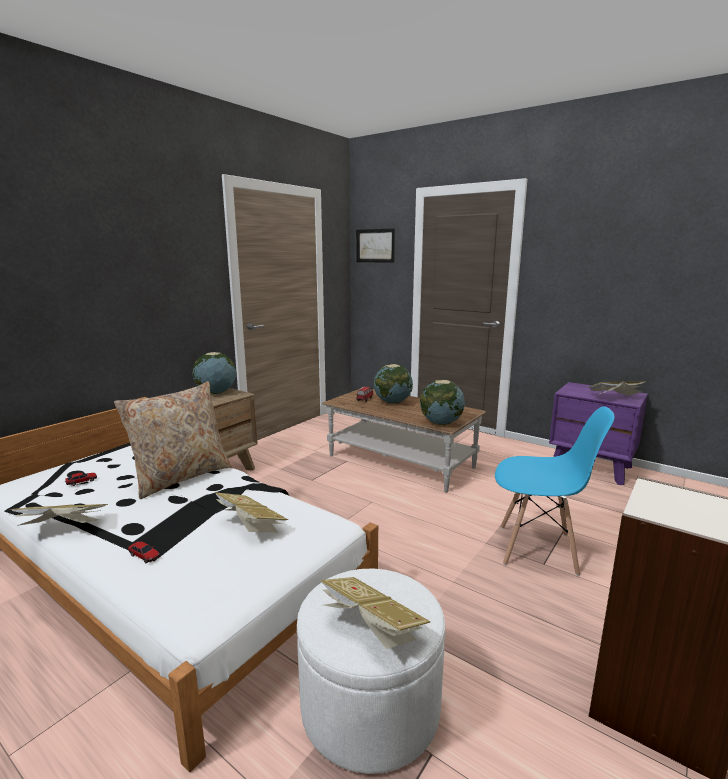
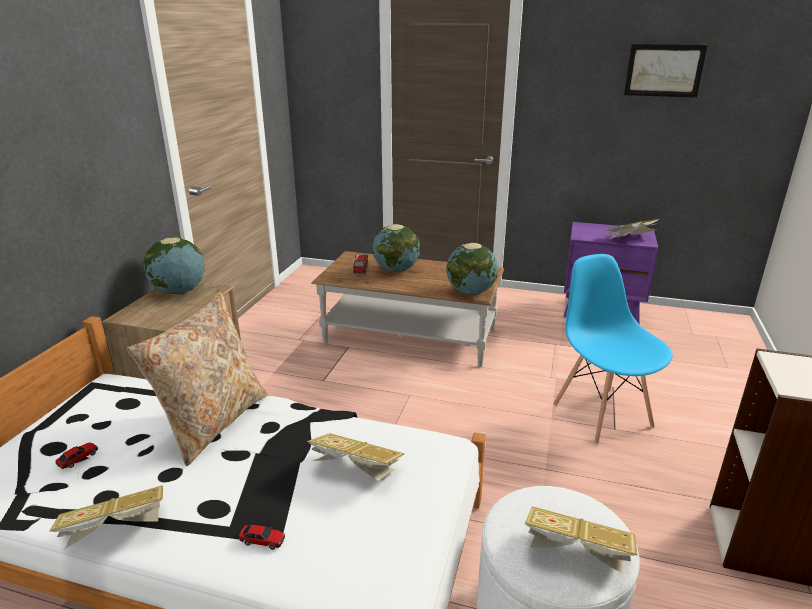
camera: 20 degrees left, 10 degrees up
(375, 245) = (323, 60): picture -> picture (664, 70)
(538, 550) = (602, 415): blue chair -> blue chair turned 105 degrees counterclockwise

